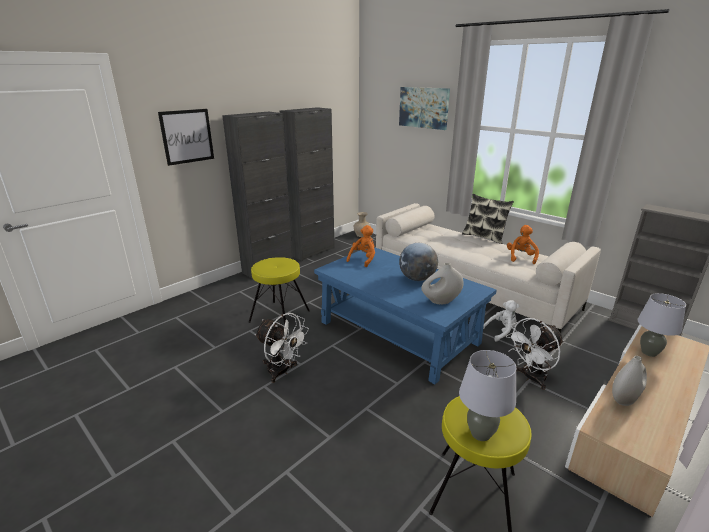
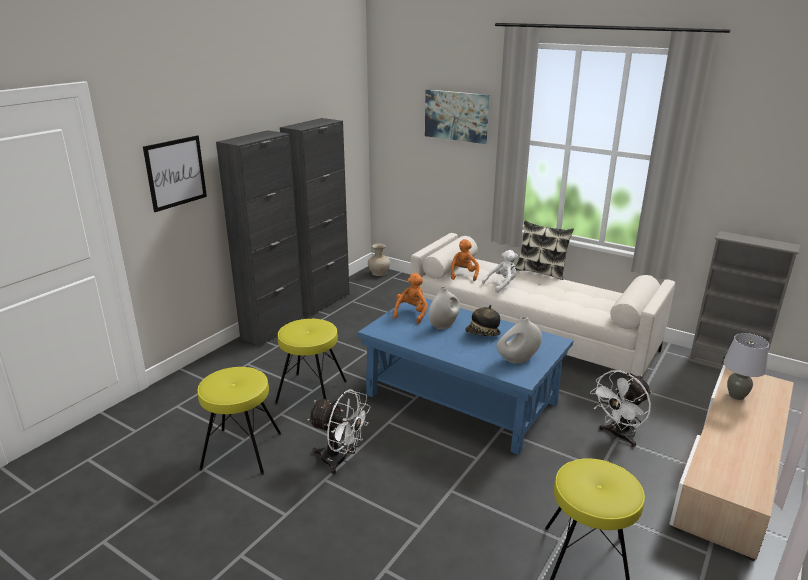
camera: 10 degrees left, 0 degrees up
(208, 355) = (241, 450): none -> yellow stool
(417, 279) = (483, 334): globe -> hat
(480, 434) = (597, 498): grey table lamp -> none
(501, 332) = (576, 386): white plush toy -> white plush toy (502, 285)
(521, 257) = (588, 296): orange plush toy -> orange plush toy (462, 274)
(624, 399) = (719, 447): white vase -> white vase (443, 325)

